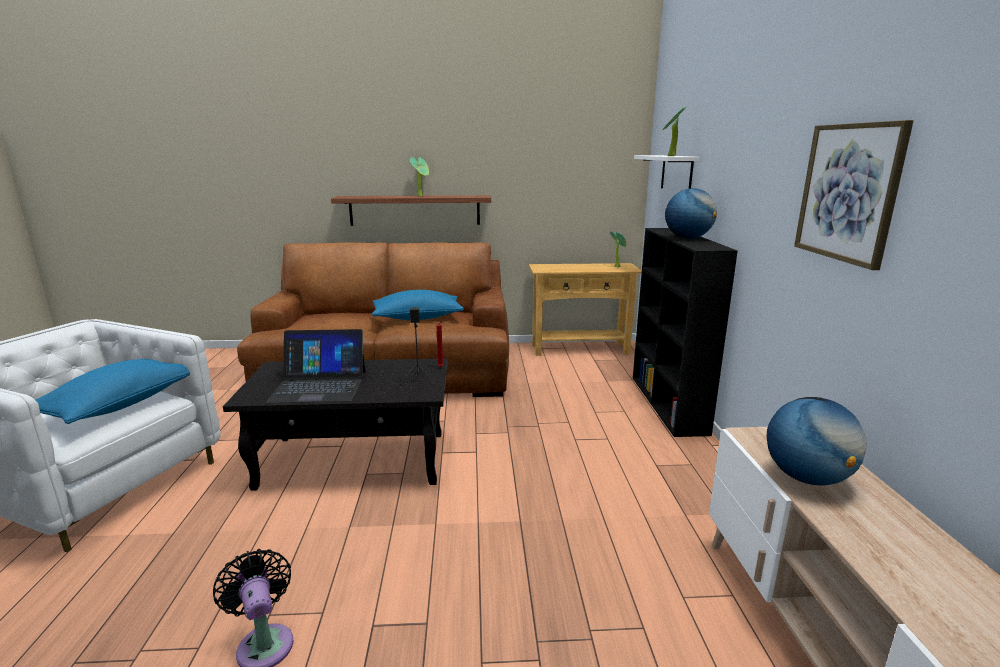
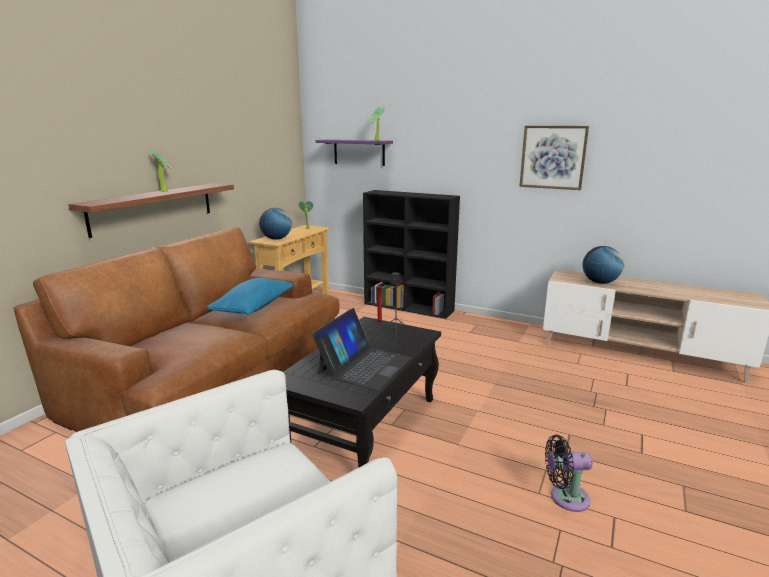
camera: 60 degrees left, 0 degrees up
(120, 405) = (278, 476): blue pillow -> none
(676, 173) = (359, 152): white shelf -> purple shelf
(688, 238) = (413, 194): globe -> globe (276, 239)

